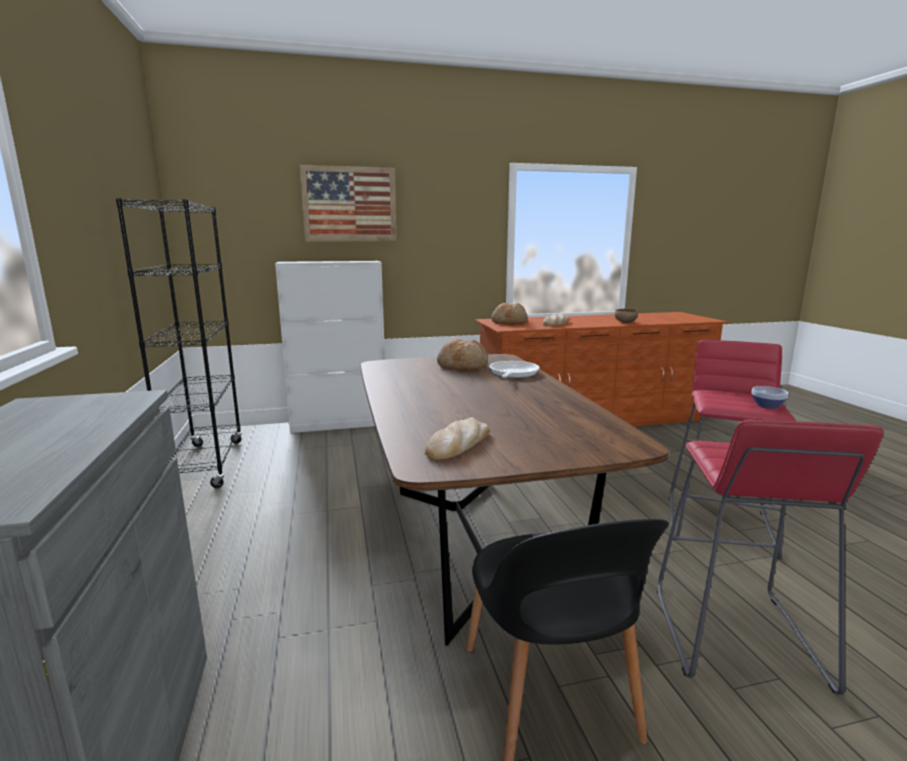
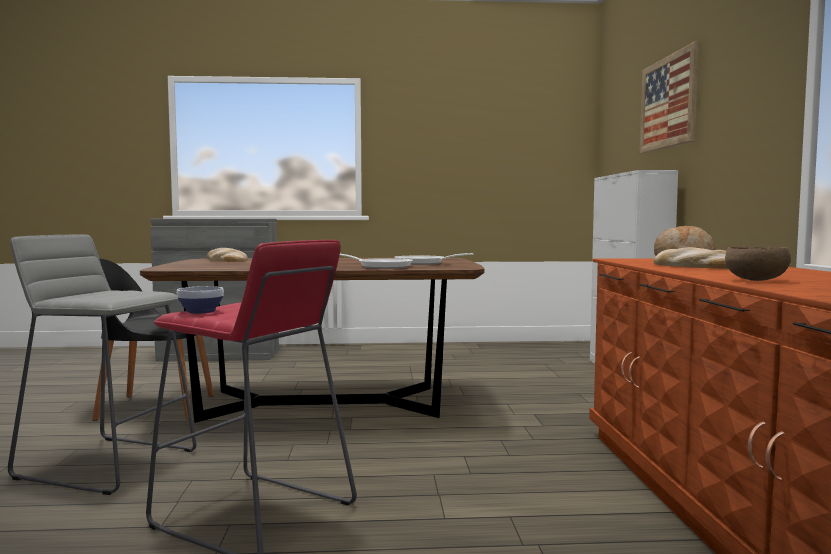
camera: 100 degrees right, 10 degrees down
(206, 465) = (506, 347): black bookcase -> none
(463, 366) = (423, 263): bread -> frying pan
(734, 636) = (108, 463): red stool -> grey stool

